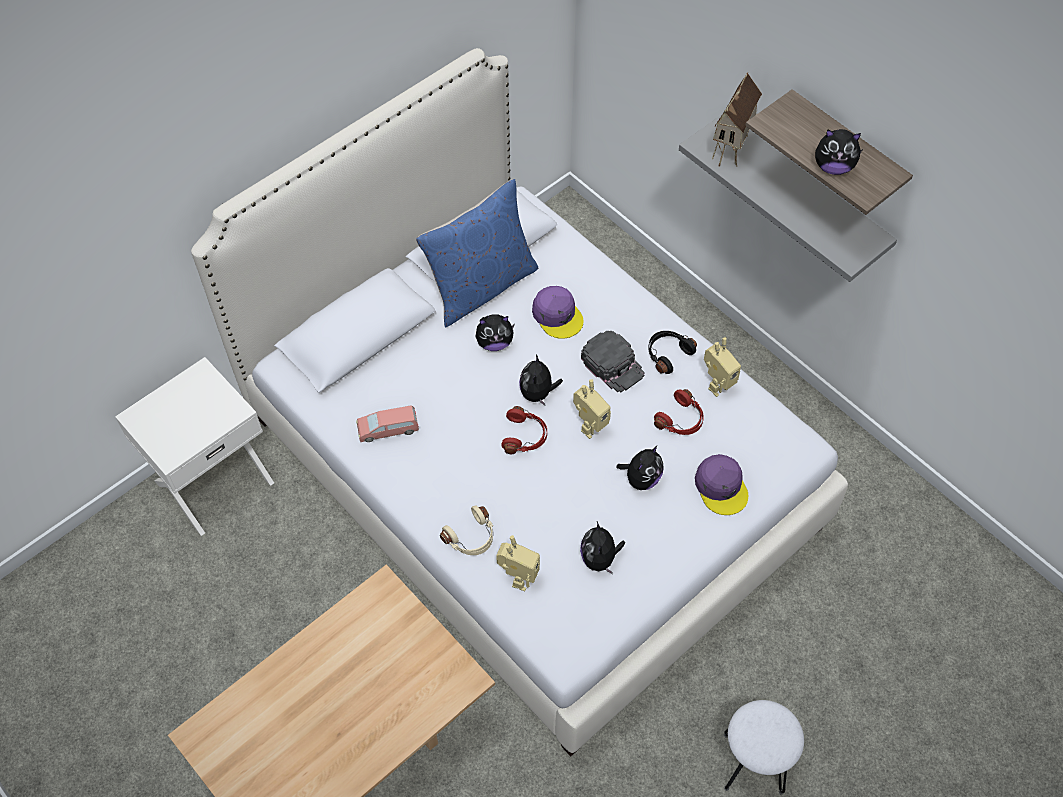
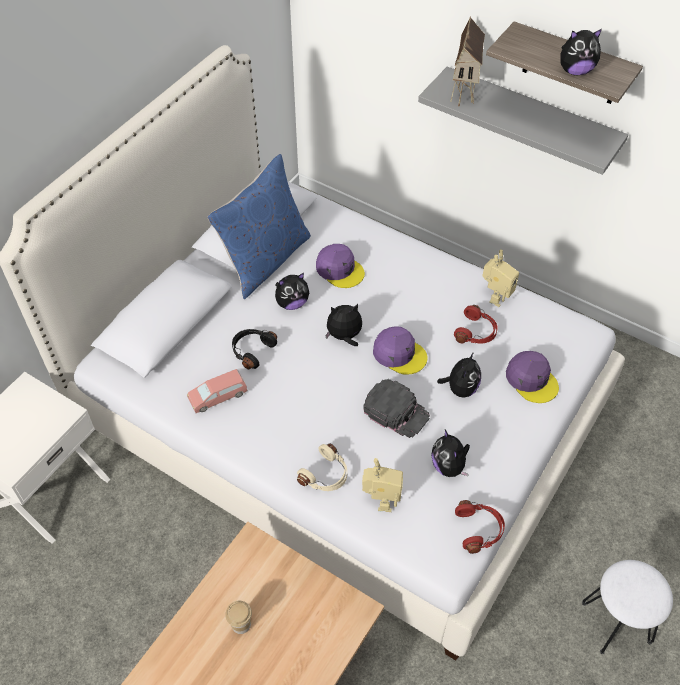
camera: 15 degrees left, 5 degrees down
(351, 664) = (241, 624): none -> cup
(525, 436) = (345, 375): red headphones -> red headphones (479, 529)
(538, 393) = (344, 337): plush toy -> plush toy turned 90 degrees clockwise
(589, 425) = (399, 354): toy robot -> purple cap
(613, 364) = (402, 299): black cap -> black cap (396, 411)
(667, 354) = (445, 281): black headphones -> black headphones (252, 351)

